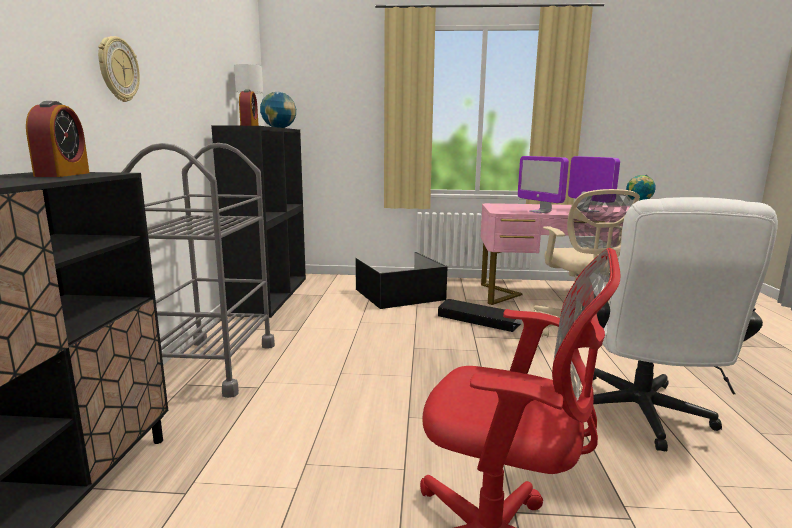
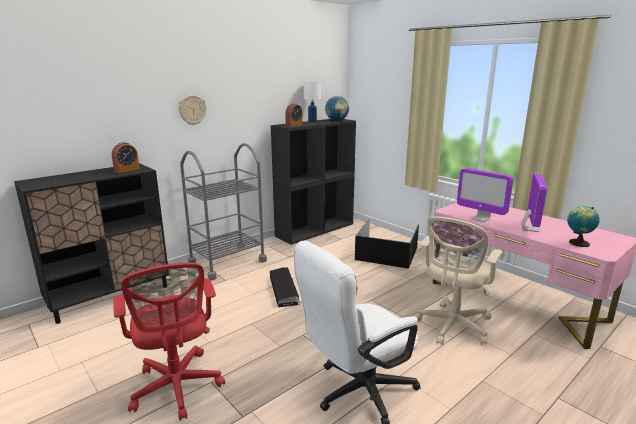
camera: 45 degrees right, 5 degrees up
(478, 320) = (398, 290): black storage box -> black storage box (283, 290)
(540, 211) = (480, 218): monitor -> monitor turned 60 degrees counterclockwise

